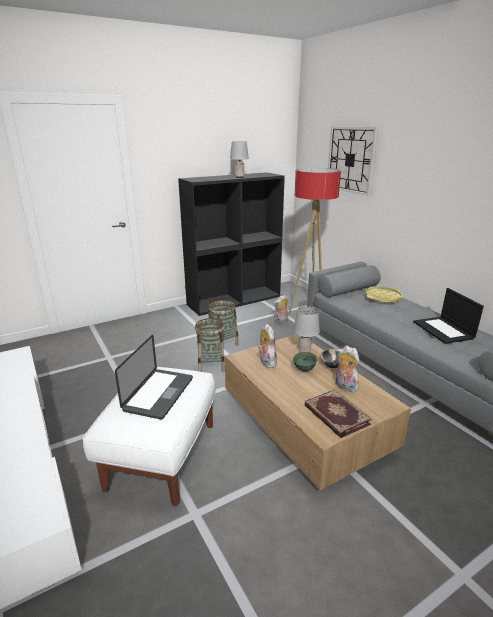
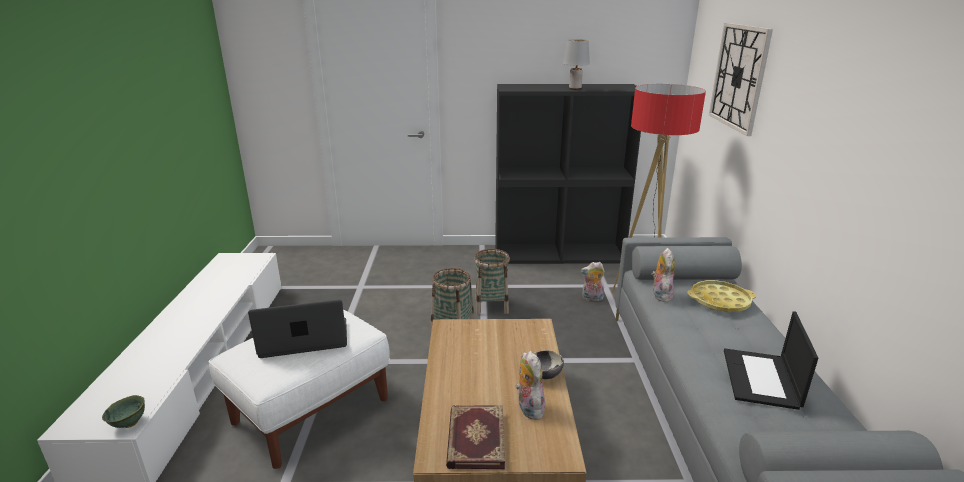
camera: 30 degrees right, 0 degrees up
(159, 394) = (304, 339): laptop -> laptop turned 150 degrees counterclockwise
(266, 362) = (469, 343): plush toy -> plush toy (660, 295)
(304, 351) = (530, 344): grey table lamp -> none
(305, 370) = (504, 368): green bowl -> green bowl (129, 424)

